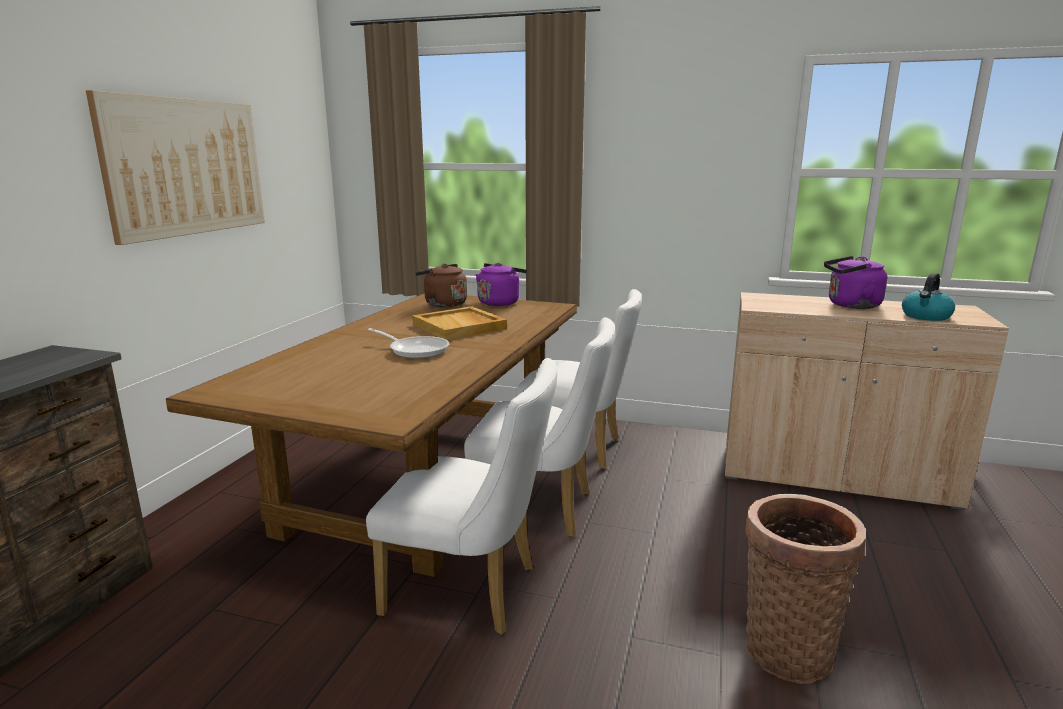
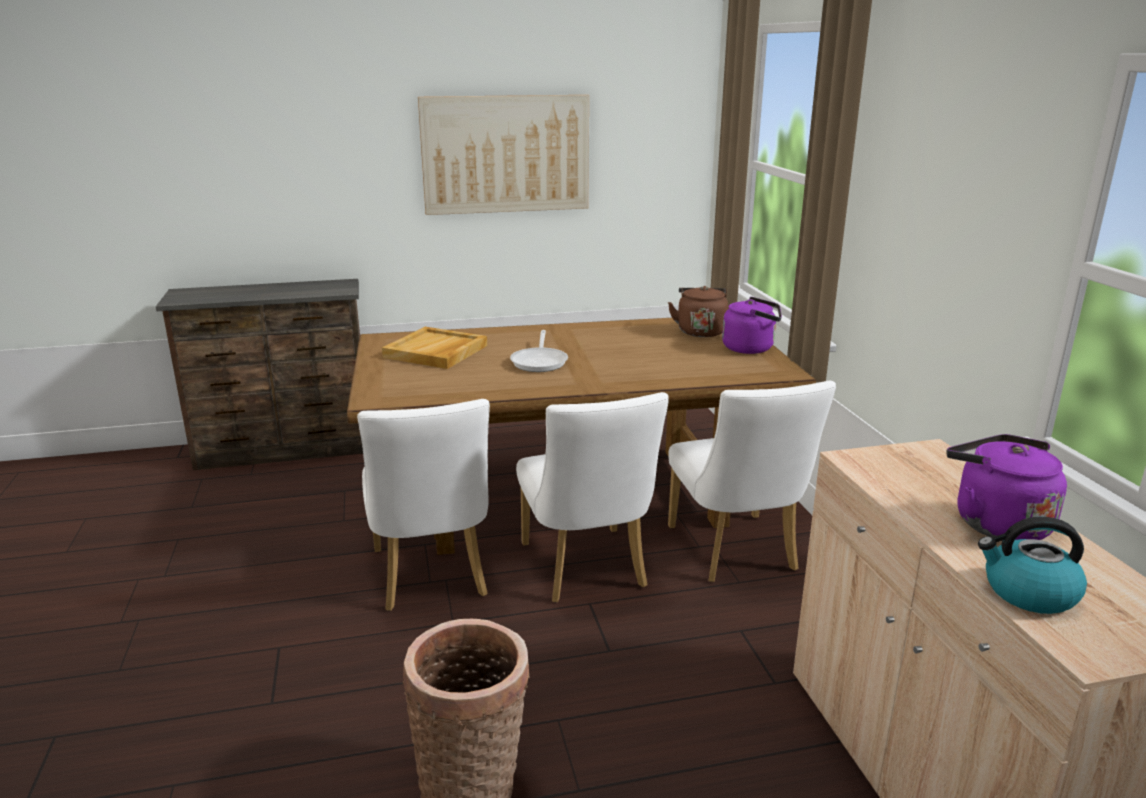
camera: 60 degrees right, 5 degrees up
(460, 326) = (634, 357): beige tray -> beige tray (436, 352)

